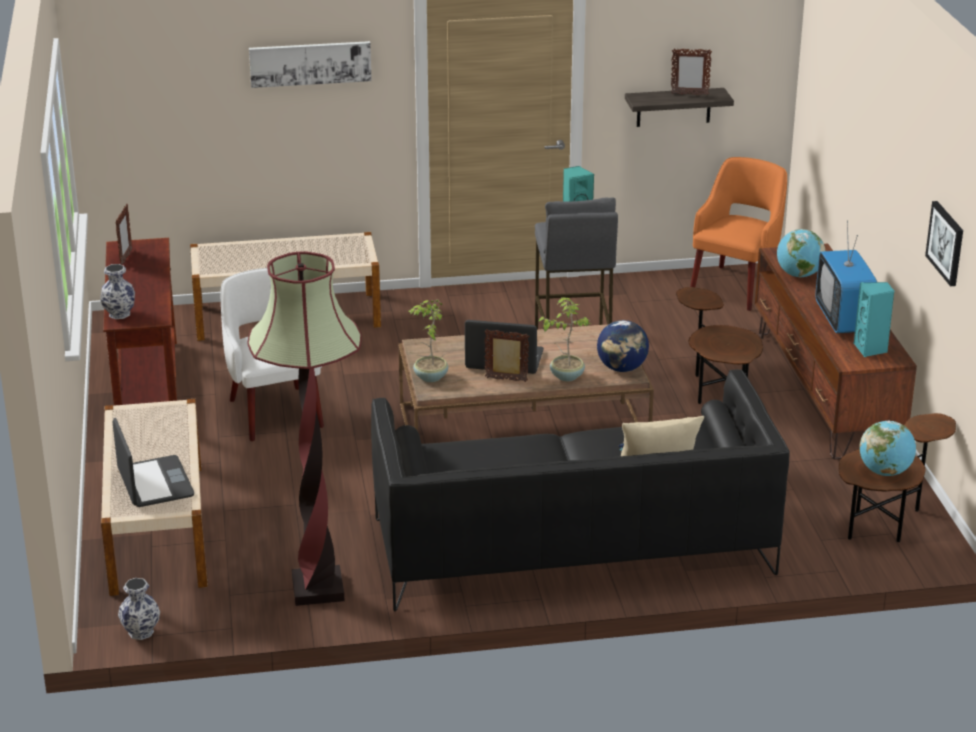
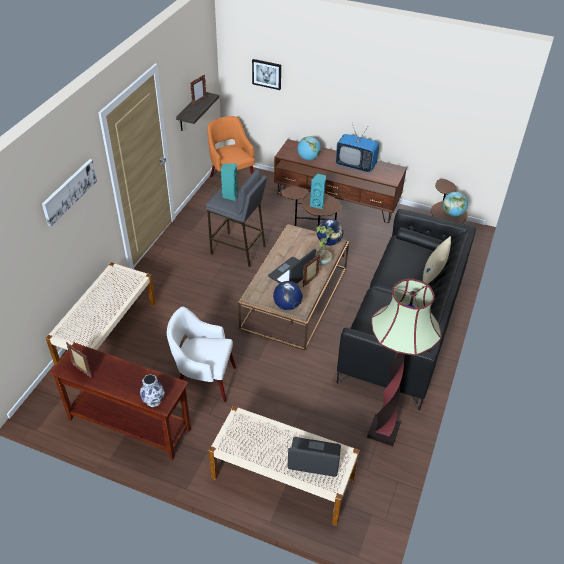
camera: 60 degrees left, 15 degrees up
(140, 632) = (379, 524): vase -> none
(430, 377) = (287, 305): potted plant -> globe
(871, 349) = (385, 171): turquoise speaker -> turquoise speaker (318, 204)
(946, 243) = (427, 109): picture -> picture (267, 74)

